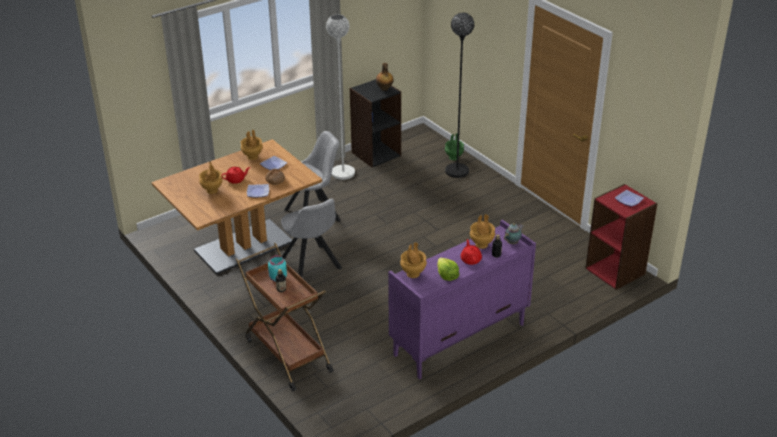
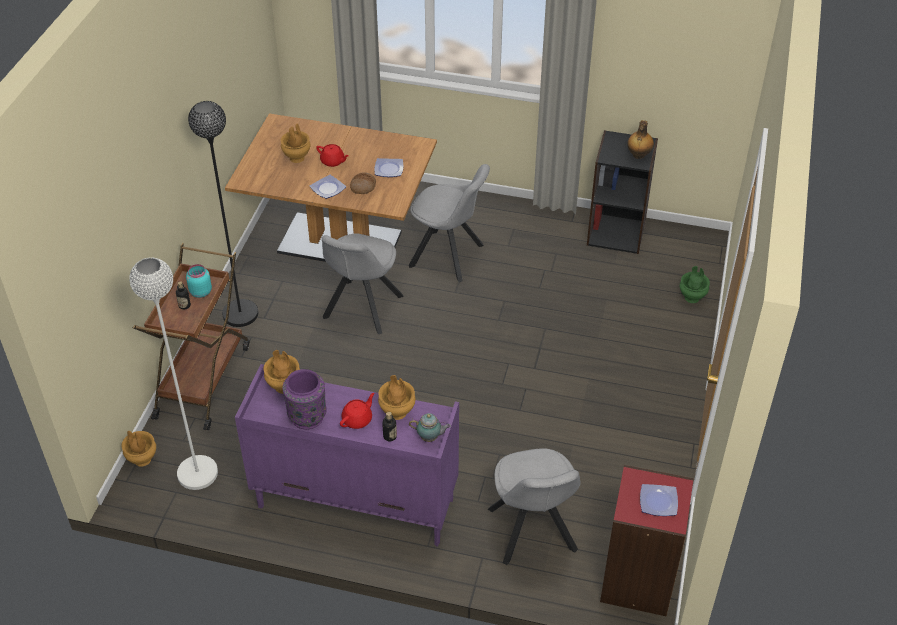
camera: 50 degrees right, 10 degrees up
(252, 157) = (386, 147): brown vase -> brown vase (142, 460)
(342, 173) = (548, 230): white floor lamp -> white floor lamp (197, 473)
(446, 275) = (307, 416): lettuce -> purple vase
(456, 171) = (667, 316): black floor lamp -> black floor lamp (240, 314)
(549, 288) = (532, 531): none -> grey chair

